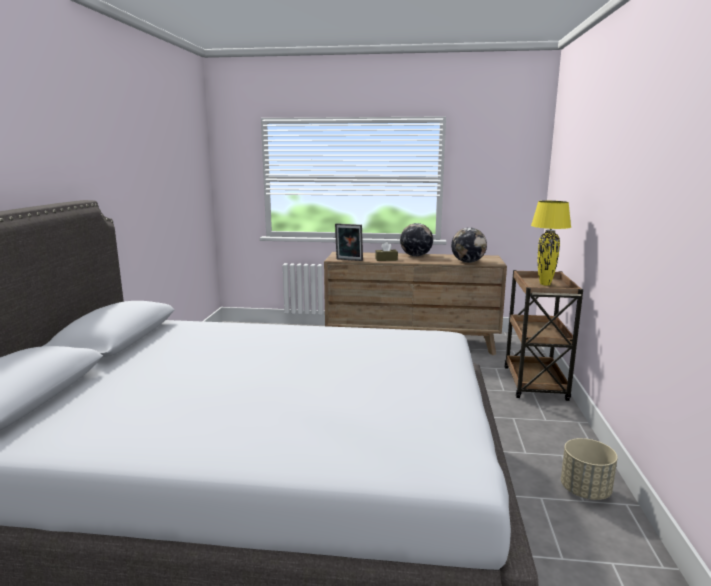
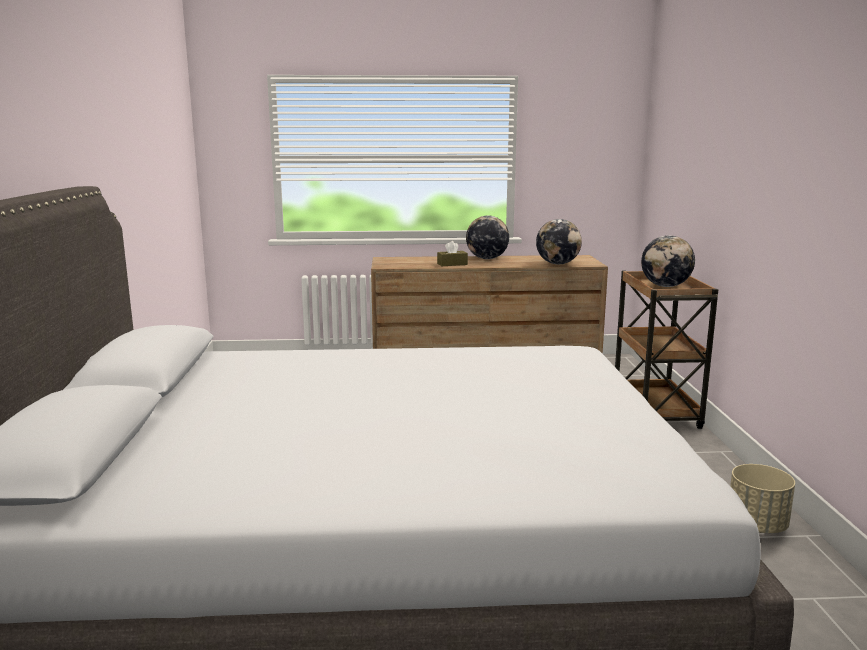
camera: 10 degrees left, 0 degrees up
(349, 260) = (403, 266): picture frame -> none
(545, 284) = (665, 286): yellow table lamp -> globe

